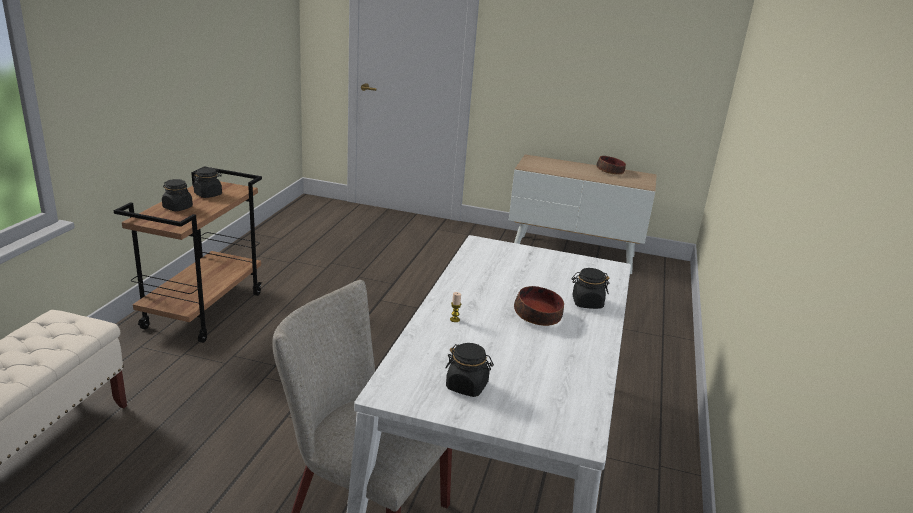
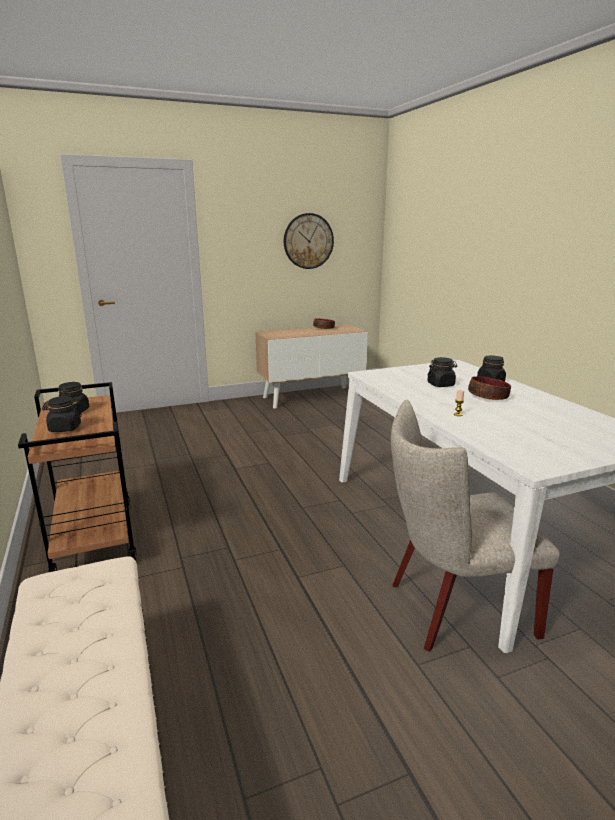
camera: 35 degrees left, 5 degrees down
(467, 386) = (554, 443): black jar -> black jar (441, 384)
(617, 54) = (308, 241): none -> wall clock

